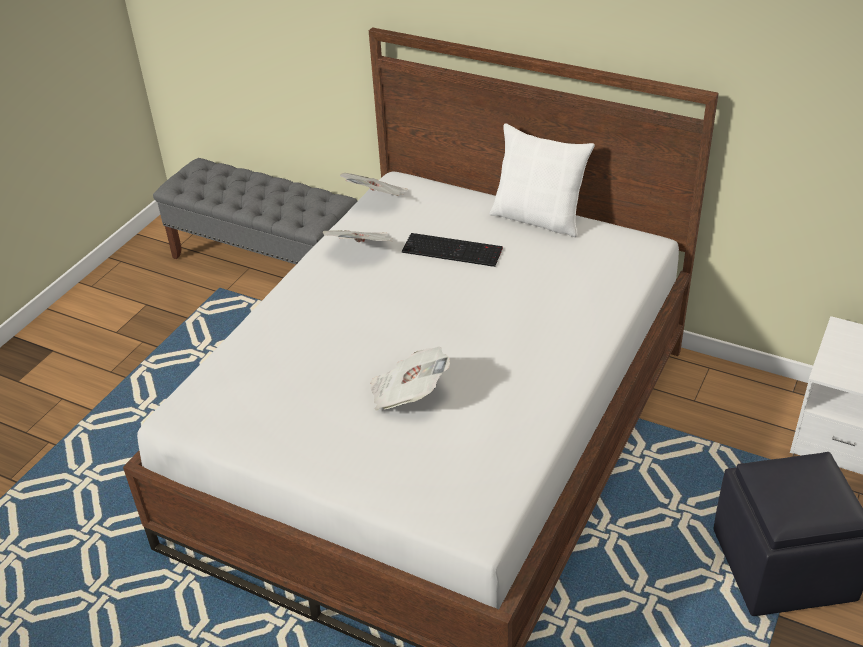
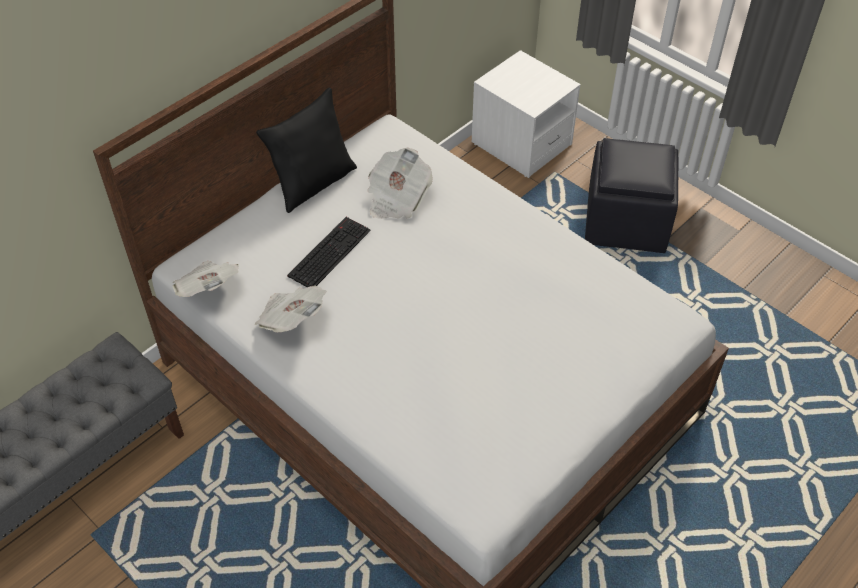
camera: 75 degrees left, 10 degrees up
(408, 394) = (519, 330): newspaper -> newspaper (397, 198)
(538, 218) = (313, 182): white pillow -> black pillow

